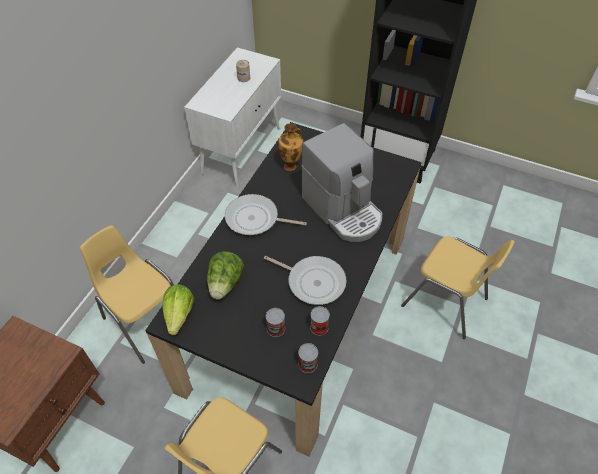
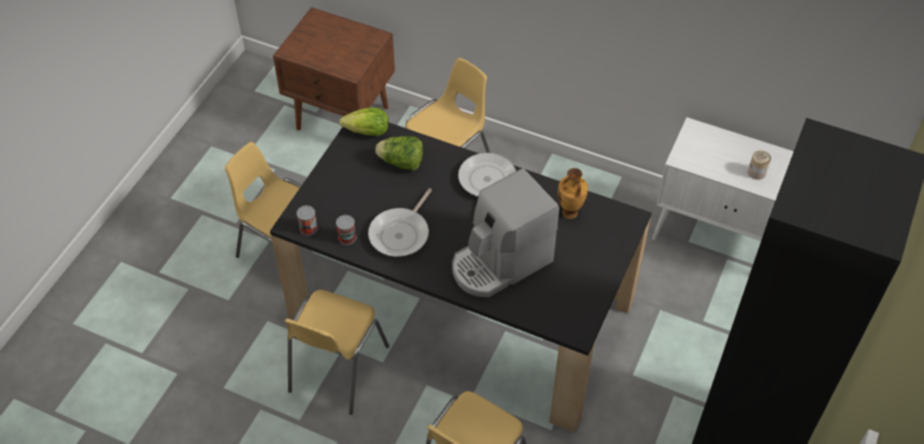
camera: 90 degrees right, 0 degrees up
(276, 328) = (348, 203): can -> none
(363, 407) = (337, 369): none -> yellow chair

